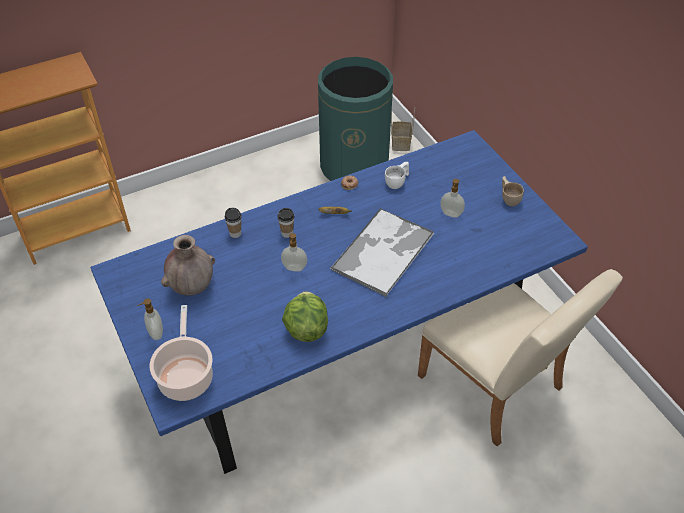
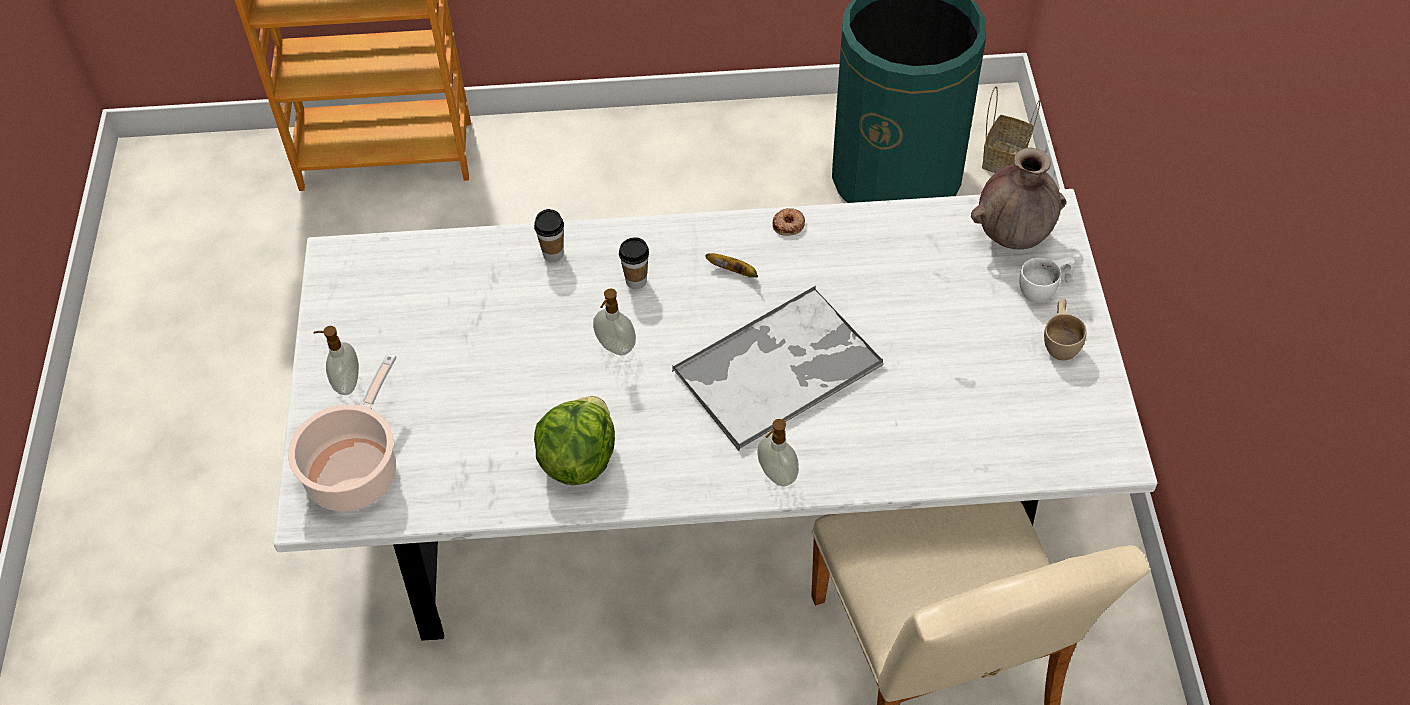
camera: 25 degrees right, 5 degrees up
(192, 287) = (439, 325): brown vase -> brown vase (1013, 237)
(341, 346) = (709, 498): blue dining table -> white dining table
(398, 182) = (875, 247): white cup -> white cup (1044, 290)
(450, 214) = (935, 338): soap dispenser -> soap dispenser (776, 476)

